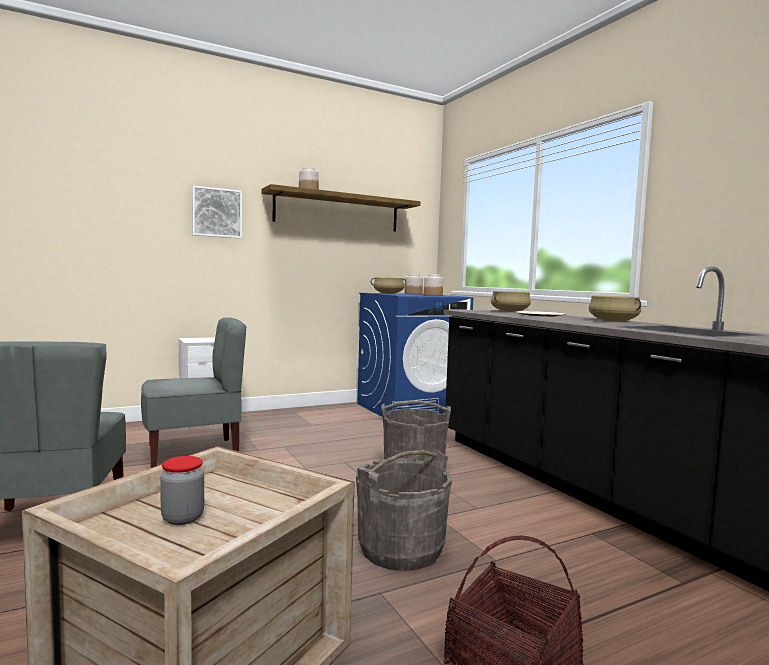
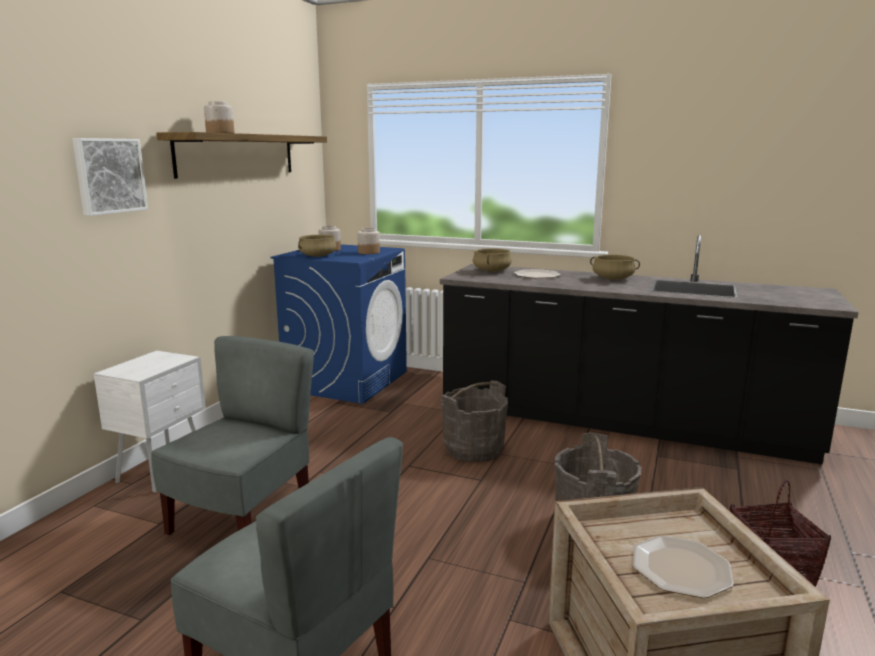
camera: 40 degrees left, 10 degrees up
(182, 518) = (681, 568): jar -> plate

